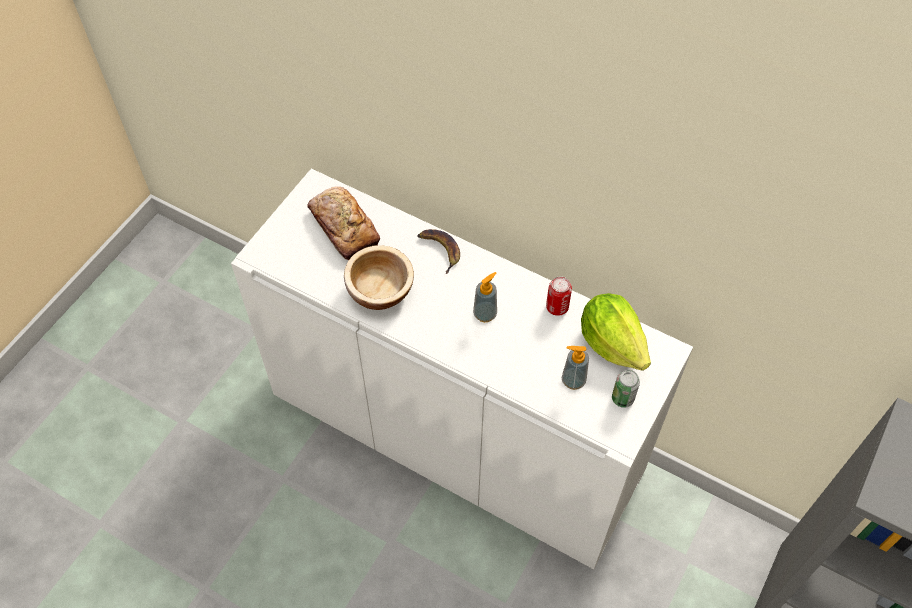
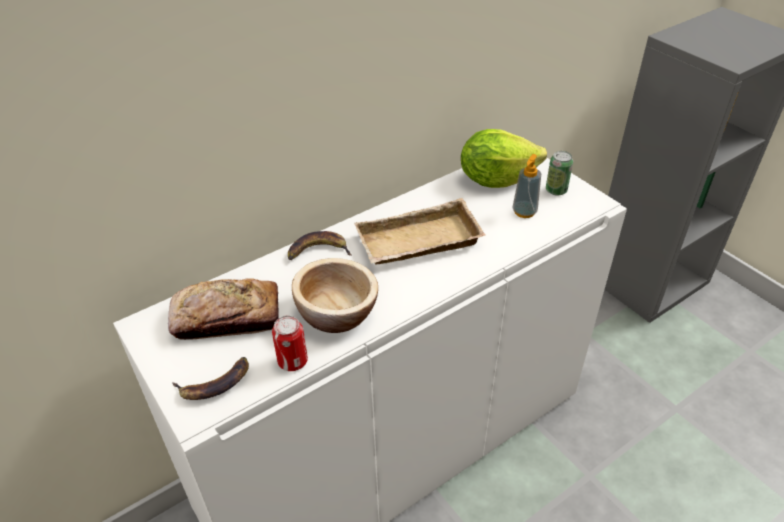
camera: 65 degrees left, 15 degrees down
(285, 251) = (215, 383): none -> banana
(485, 314) = (418, 243): soap dispenser -> beige tray
(557, 307) = (439, 197): can -> can (292, 361)

